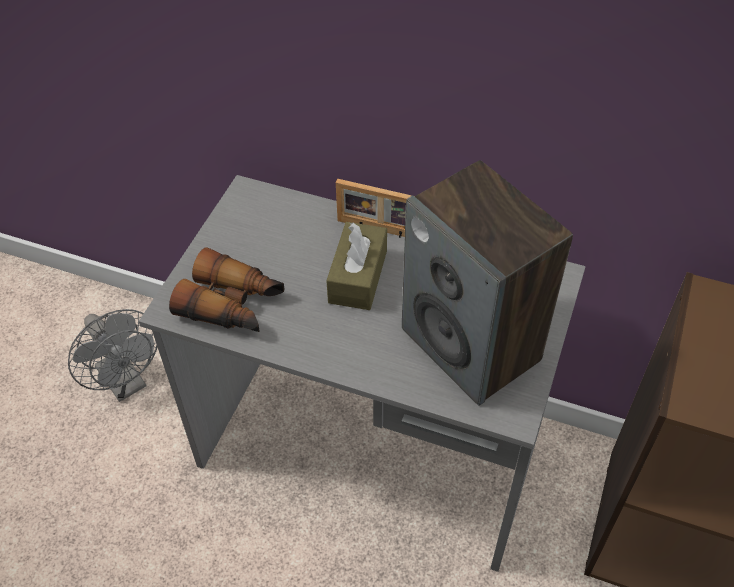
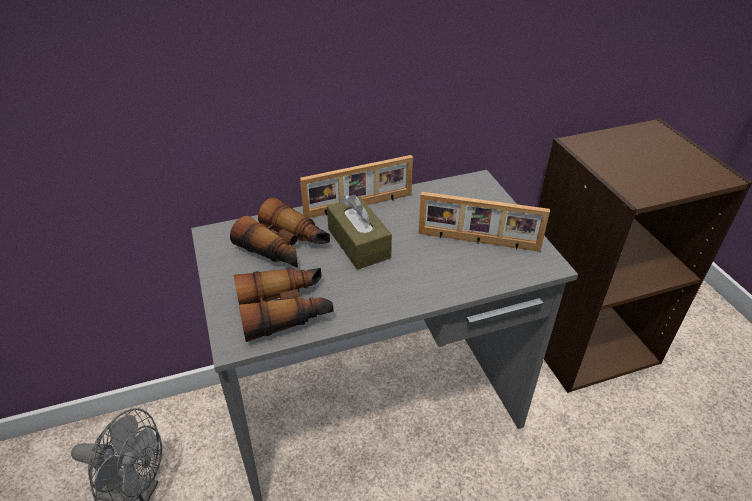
camera: 40 degrees left, 10 degrees down
(292, 241) = (285, 247): none -> binoculars
(472, 345) = (478, 242): speaker -> picture frame

